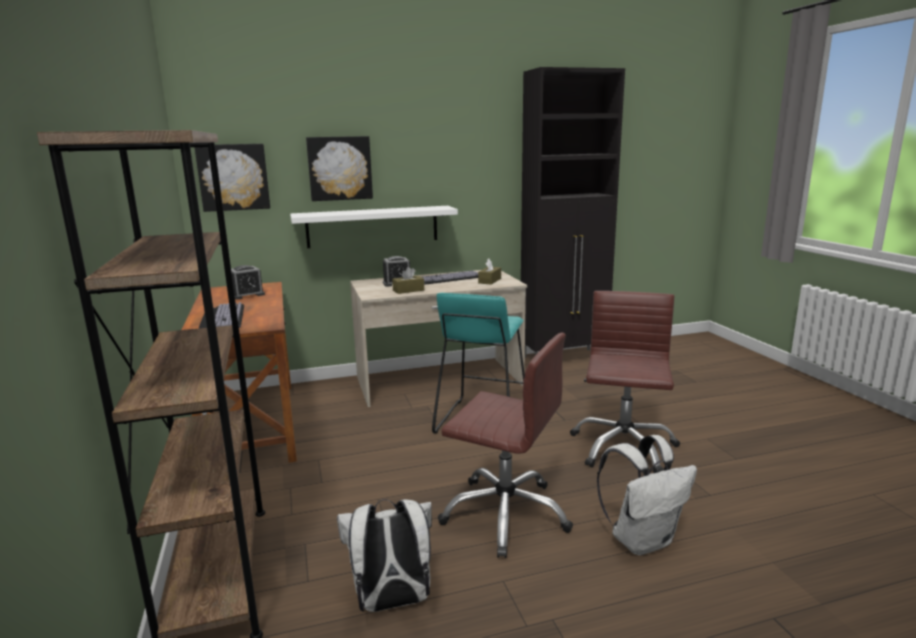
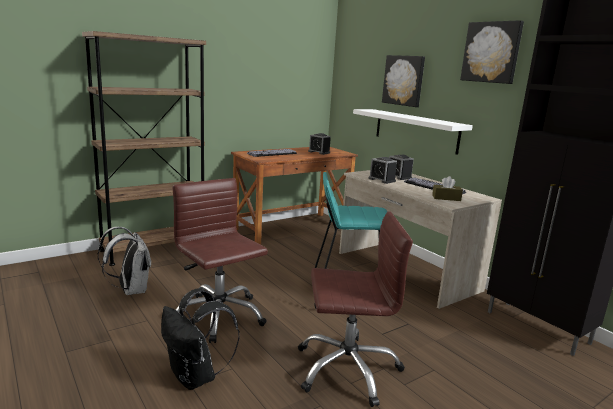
camera: 70 degrees right, 0 degrees up
(233, 177) = (352, 80): picture -> picture (492, 52)
(408, 290) = (382, 180): brown tissue box -> alarm clock
(506, 514) = (218, 316): brown office chair -> brown office chair turned 135 degrees clockwise
(642, 540) = (196, 377): white backpack -> black backpack

